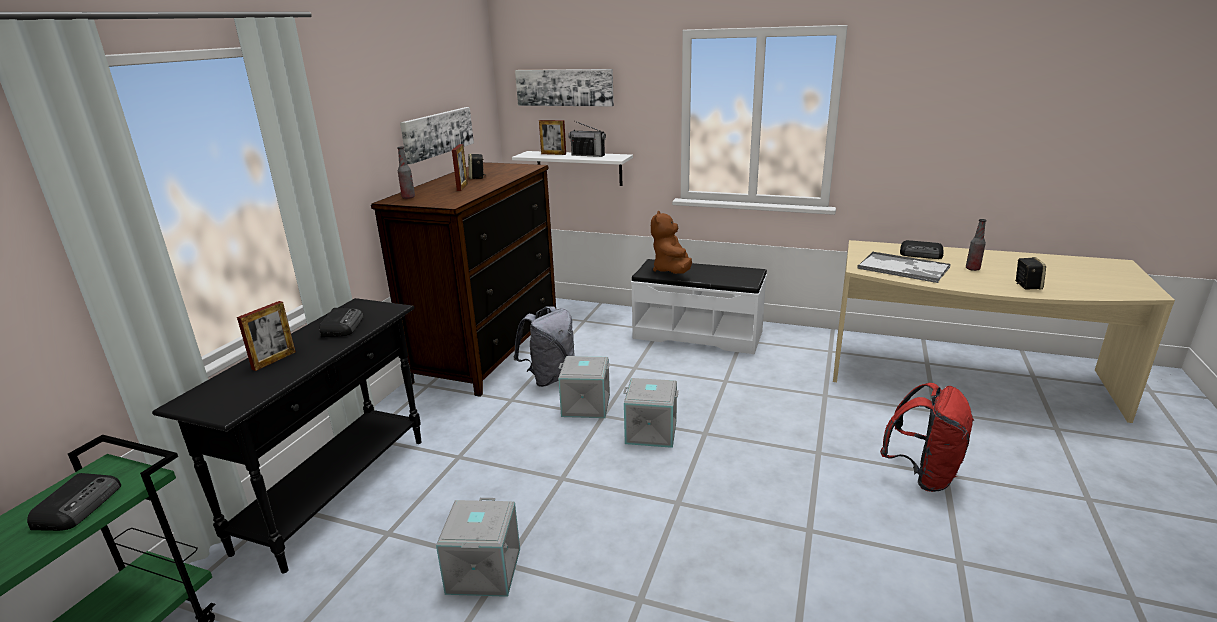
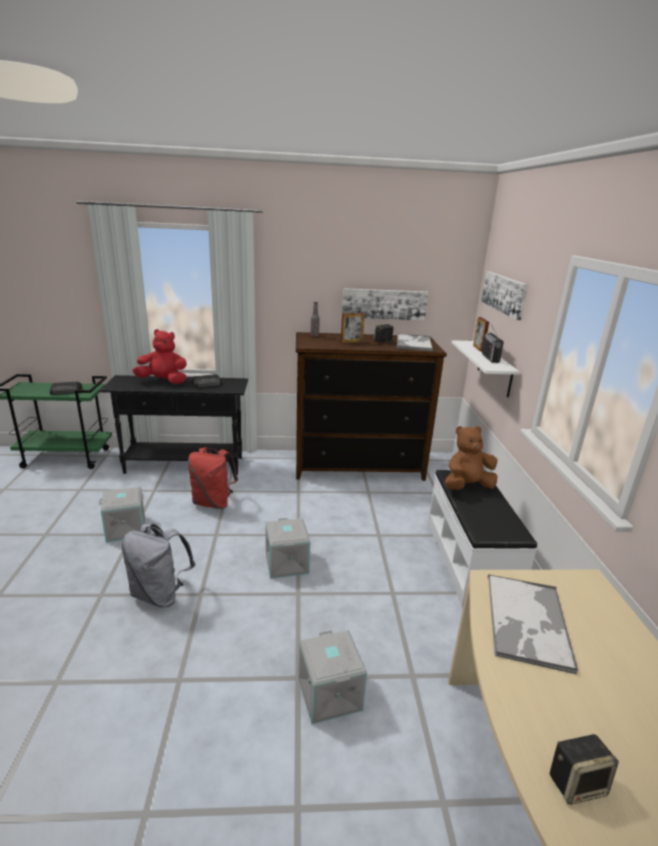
camera: 65 degrees right, 0 degrees up
(274, 360) = (163, 381): picture frame -> red plush toy
(499, 169) = (413, 343): none -> tray
(550, 377) = (336, 499): grey backpack -> grey backpack (160, 594)
(585, 406) = (307, 524): grey storage box -> grey storage box (328, 693)
(921, 254) = (612, 643): radio -> none
(923, 475) = (289, 781): red backpack -> red backpack (213, 502)
(972, 269) = (599, 706): bottle -> none

